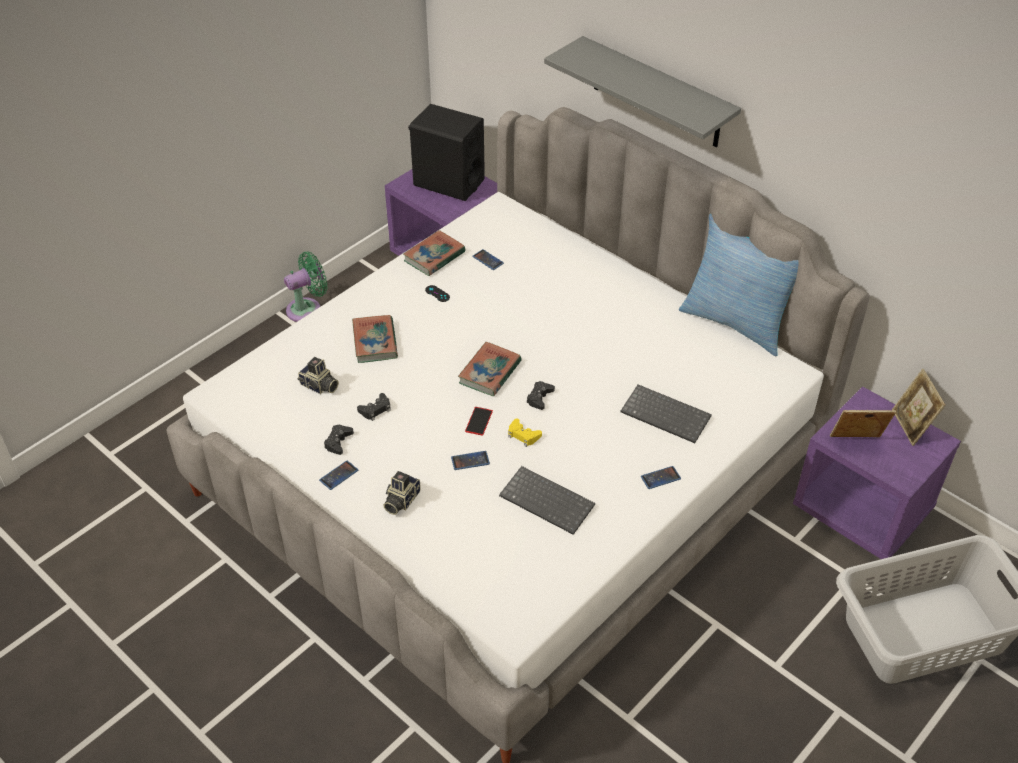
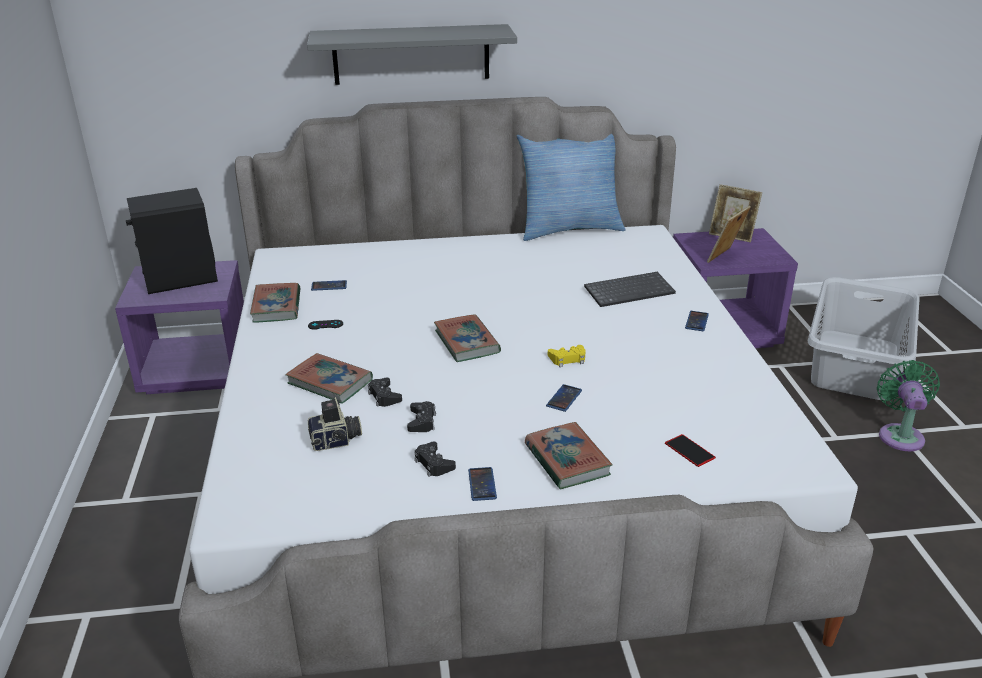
camera: 50 degrees left, 15 degrees down
(307, 309) = (107, 482): green fan -> green fan (900, 435)
(400, 500) = (567, 460): camera -> book
(479, 421) = (519, 373): phone -> phone (689, 450)
(539, 398) = (533, 333): black game controller -> black game controller (384, 396)
(548, 501) = (664, 380): keyboard -> none

